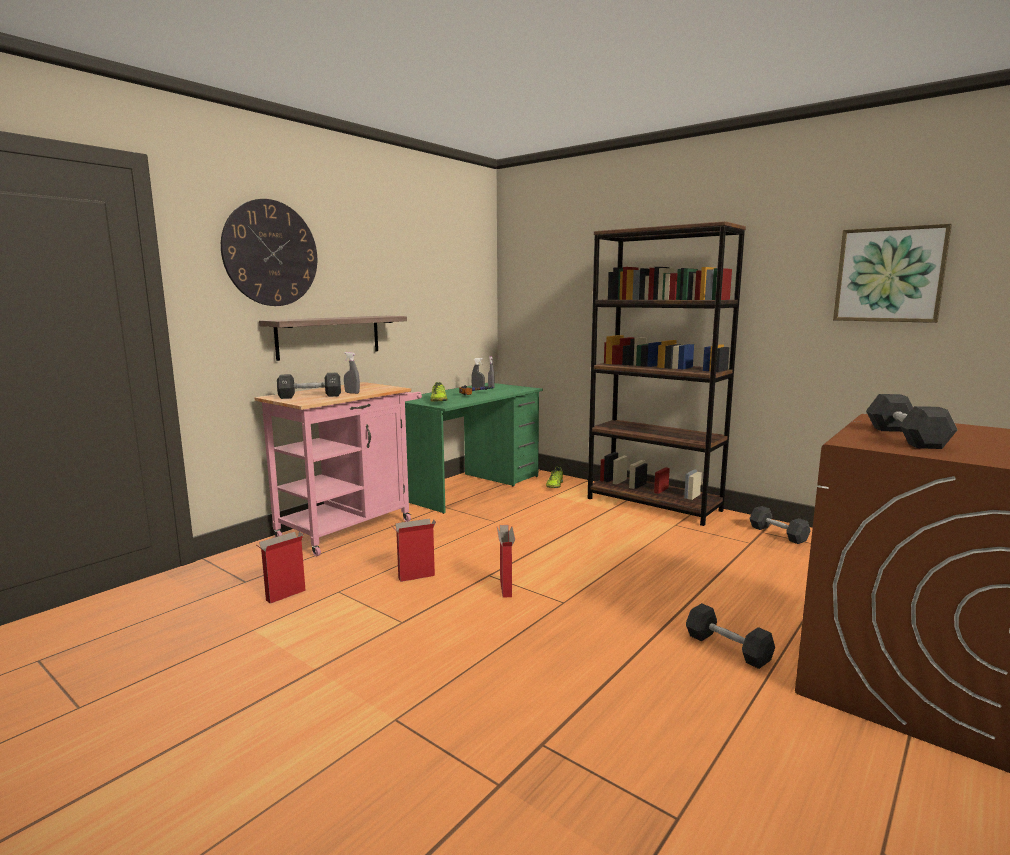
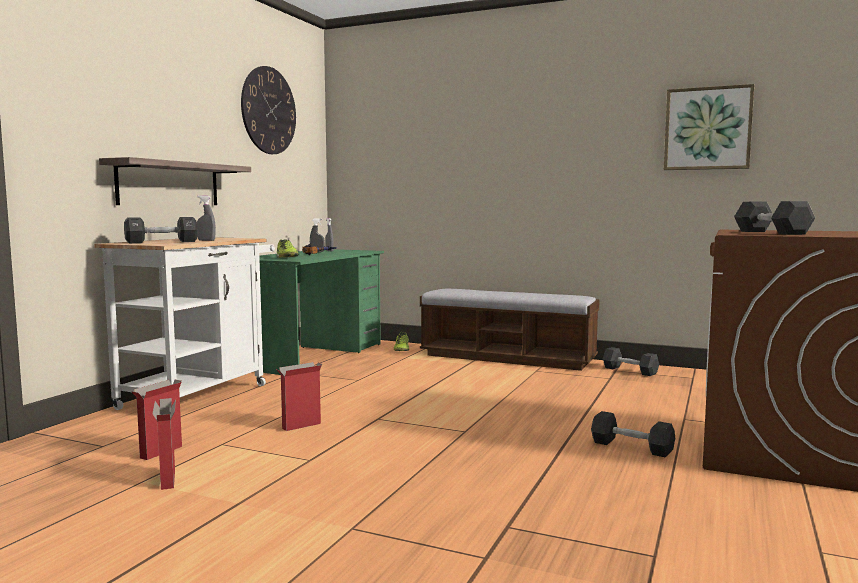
camera: 15 degrees left, 5 degrees down
(271, 253) = (112, 86): wall clock -> wall clock (268, 110)
(351, 526) = (200, 394): pink cart -> white cart
(506, 589) = (401, 427): cardboard box -> cardboard box (168, 480)
(653, 504) = (507, 358): brown bookcase -> bench

